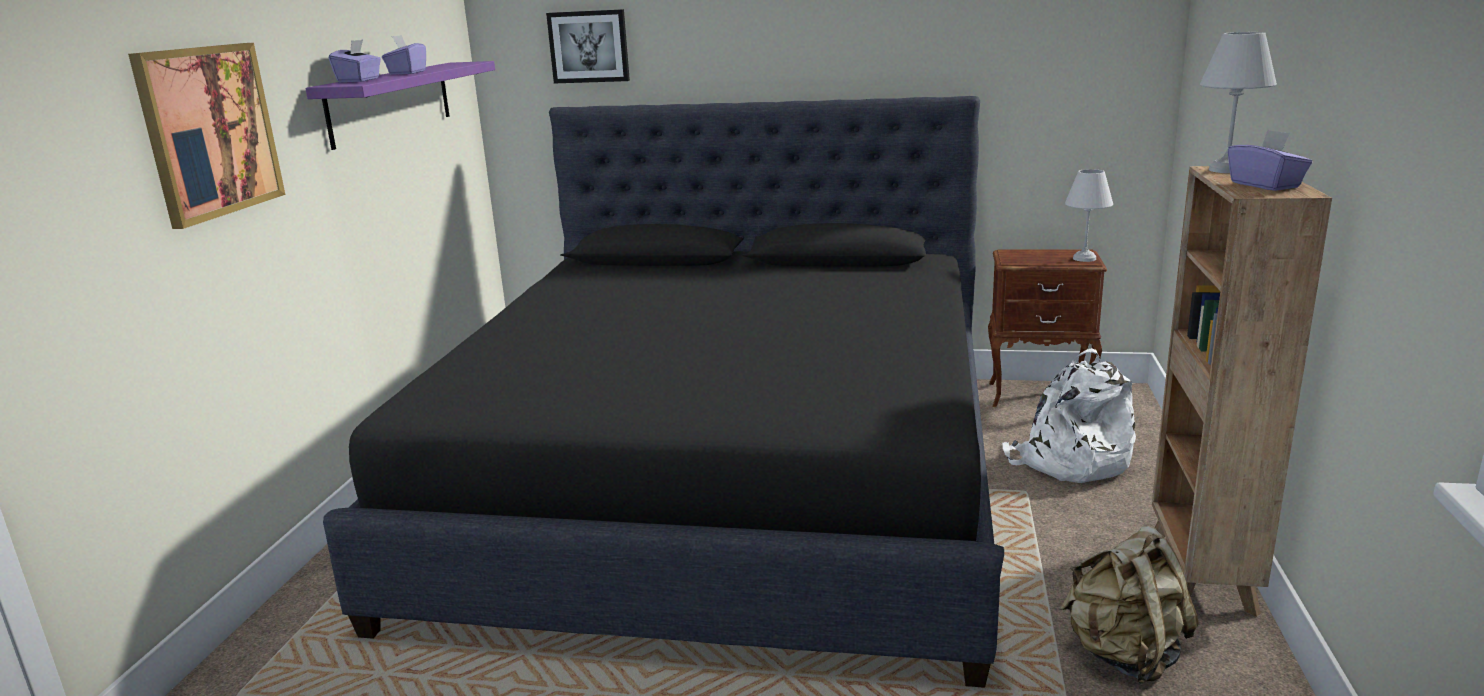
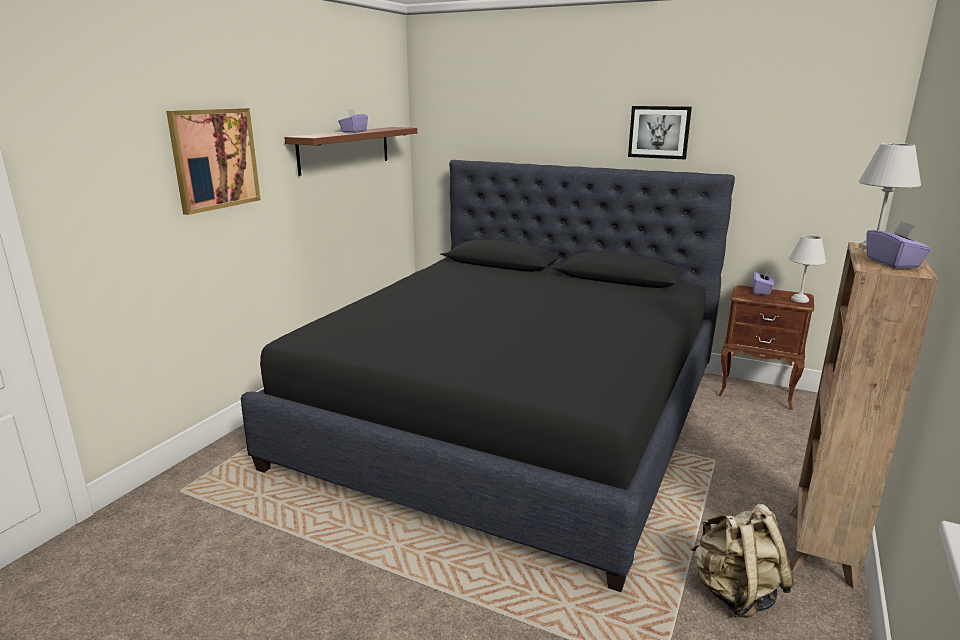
camera: 15 degrees right, 0 degrees up
(359, 80) = (319, 134): purple tissue box -> purple tissue box (761, 291)
(391, 102) = (345, 149): purple shelf -> brown shelf
(589, 46) = (479, 122): picture -> picture (659, 132)
(1069, 462) = (757, 445): white backpack -> none

